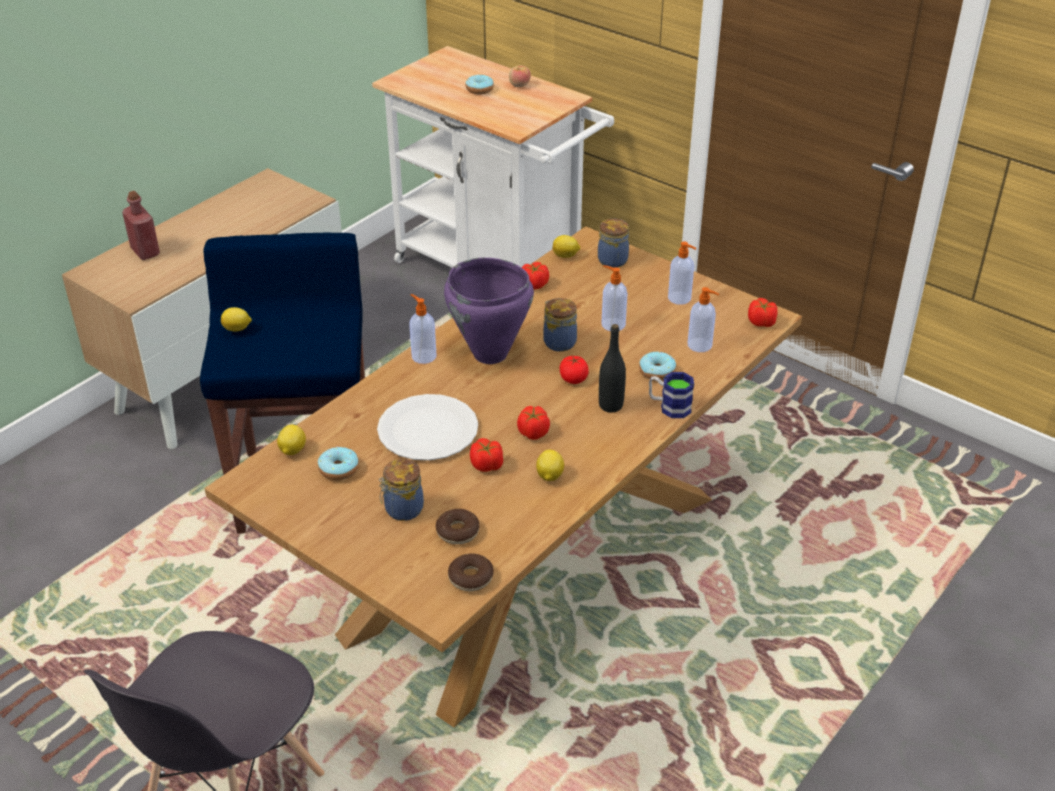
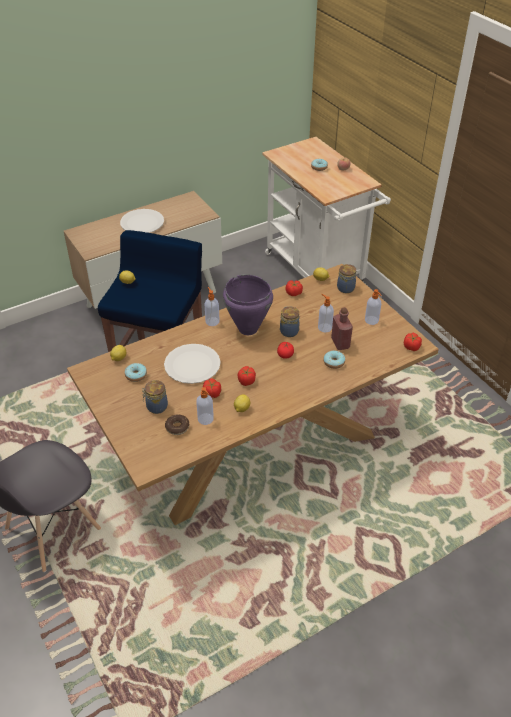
camera: 20 degrees right, 5 degrees up
(145, 251) = (109, 226): red bottle -> red bottle (340, 343)
(204, 234) = (142, 223): none -> white plate
(471, 578) = (170, 455): donut -> none
(610, 405) = (297, 376): black bottle -> none
(669, 407) = (329, 385): mug -> none
(700, 345) = (367, 352): soap dispenser -> soap dispenser (206, 419)

